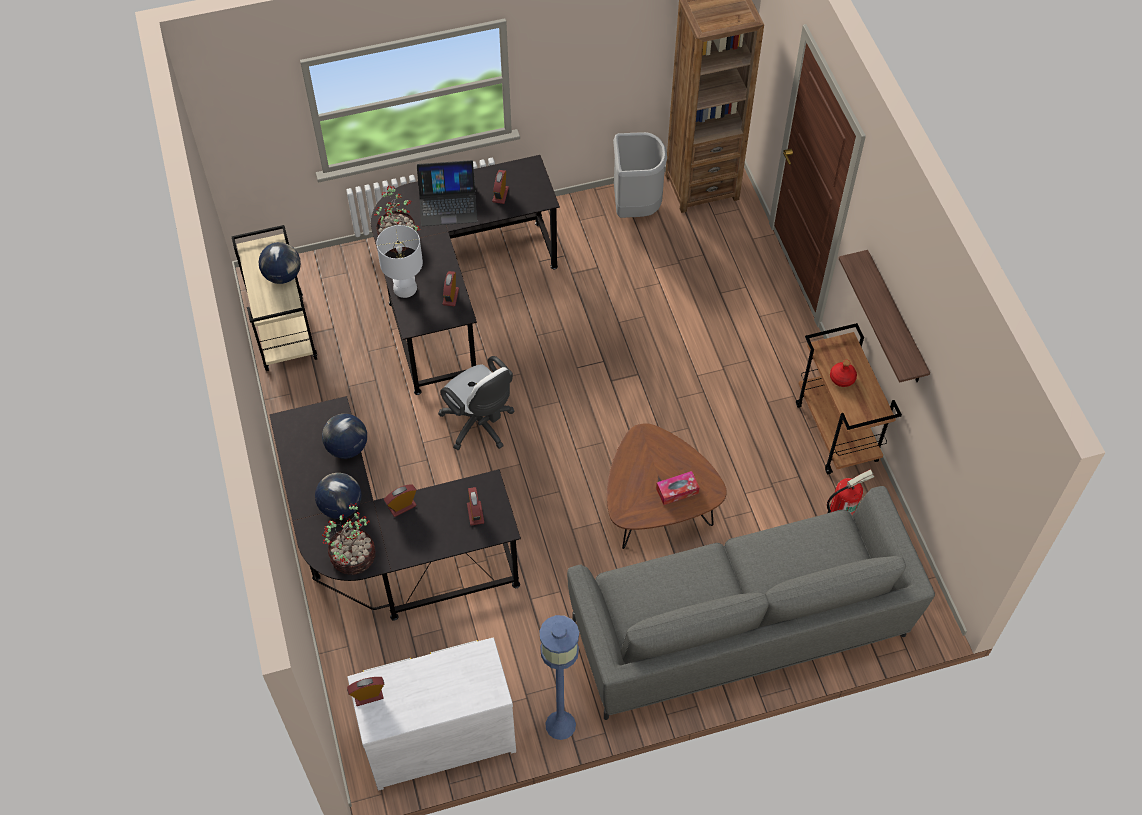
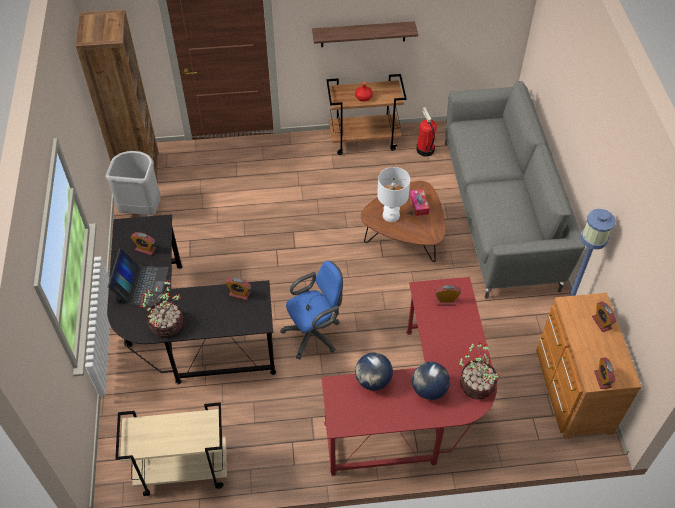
camera: 80 degrees left, 5 degrees down
(283, 275) = (172, 421): globe -> none
(386, 552) = (417, 409): black desk -> red desk
(402, 506) = (434, 347): alarm clock -> alarm clock (601, 322)
(405, 288) = (221, 324): white table lamp -> white table lamp (391, 215)
(437, 735) = (571, 391): white dresser -> brown dresser
(480, 425) = (315, 333): white office chair -> blue office chair

